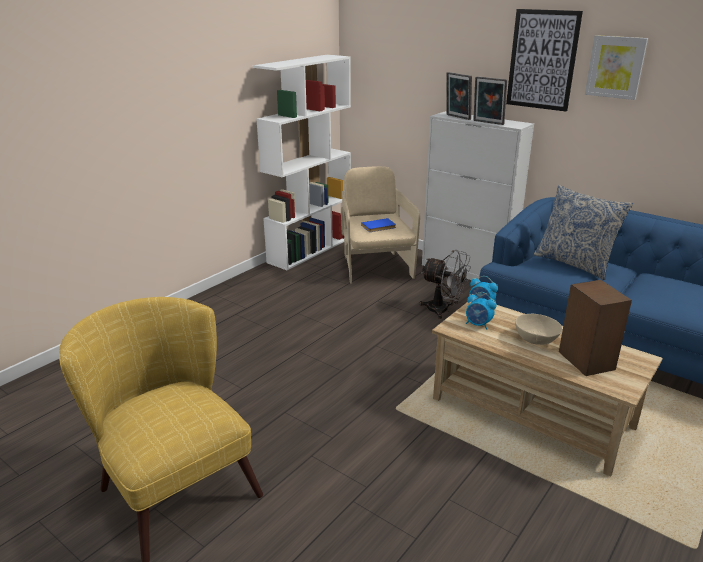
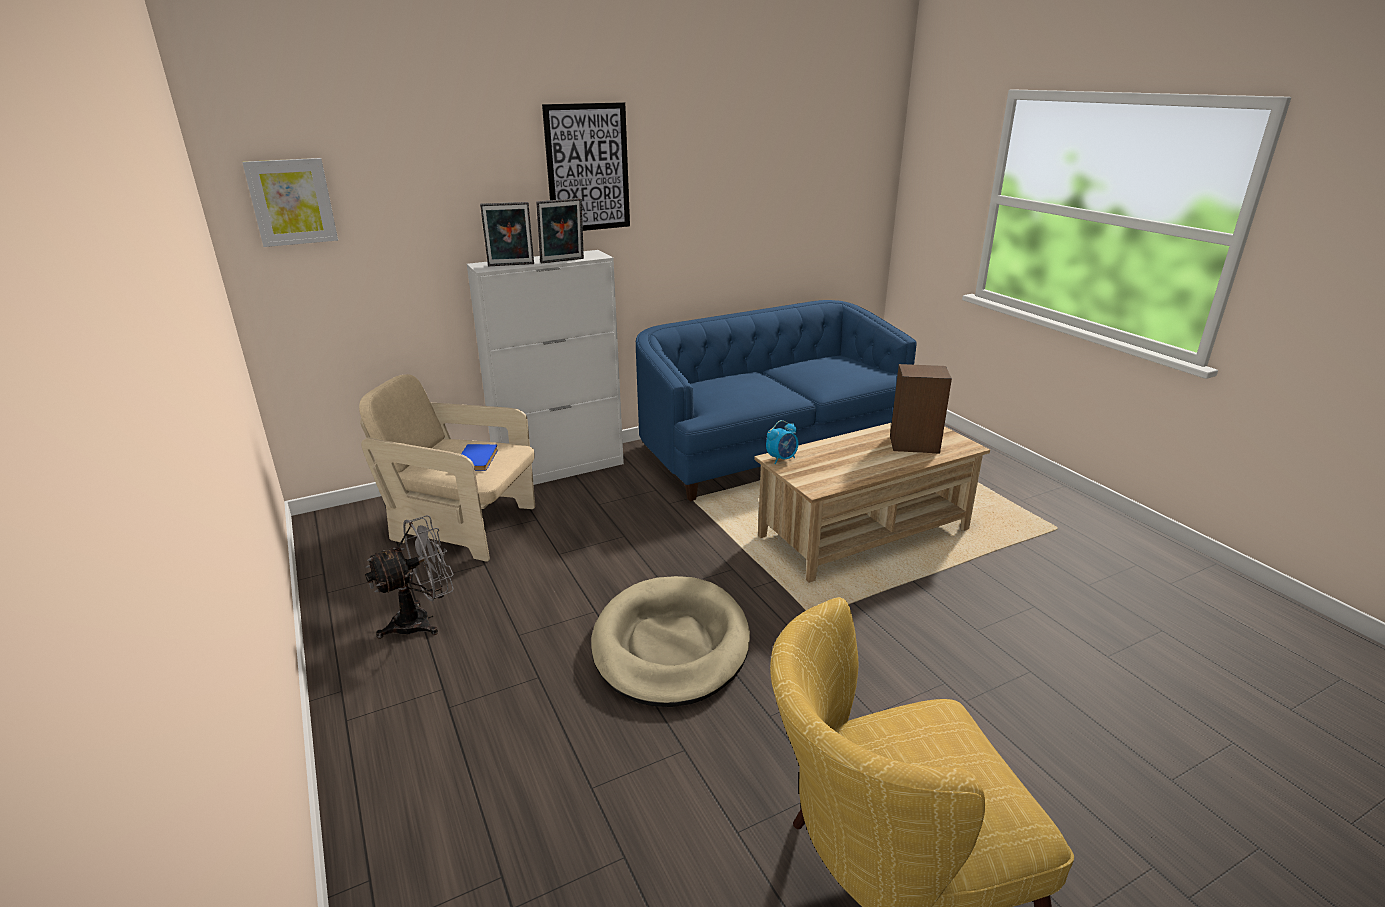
camera: 65 degrees left, 0 degrees up
(310, 250) = (327, 567): white bookcase -> none
(323, 361) = (670, 645): none -> beige dog bed
(443, 310) = (632, 515): grey fan -> grey fan (422, 621)
(478, 325) = (818, 471): alarm clock -> none
(536, 339) = (864, 453): beige bowl -> none
(574, 263) = (735, 386): pillow -> none
(615, 67) = (670, 165): picture -> picture (292, 202)

